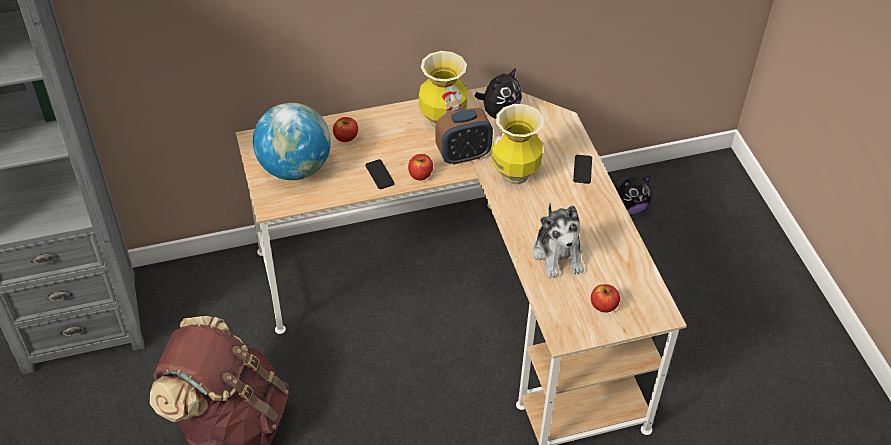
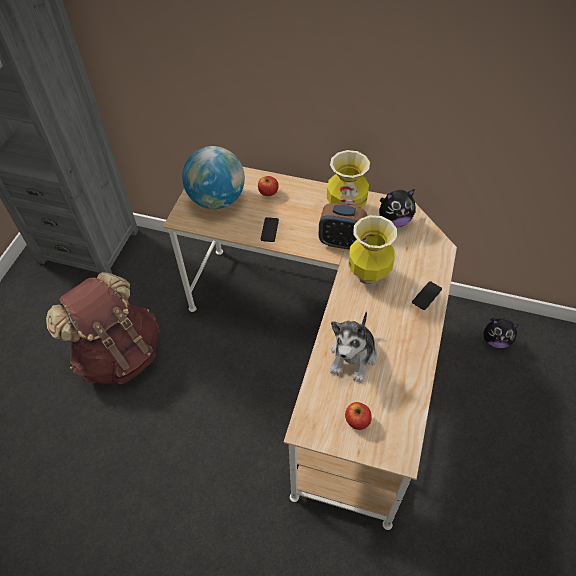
camera: 35 degrees right, 5 degrees up
(420, 175) = (298, 243): apple -> none

